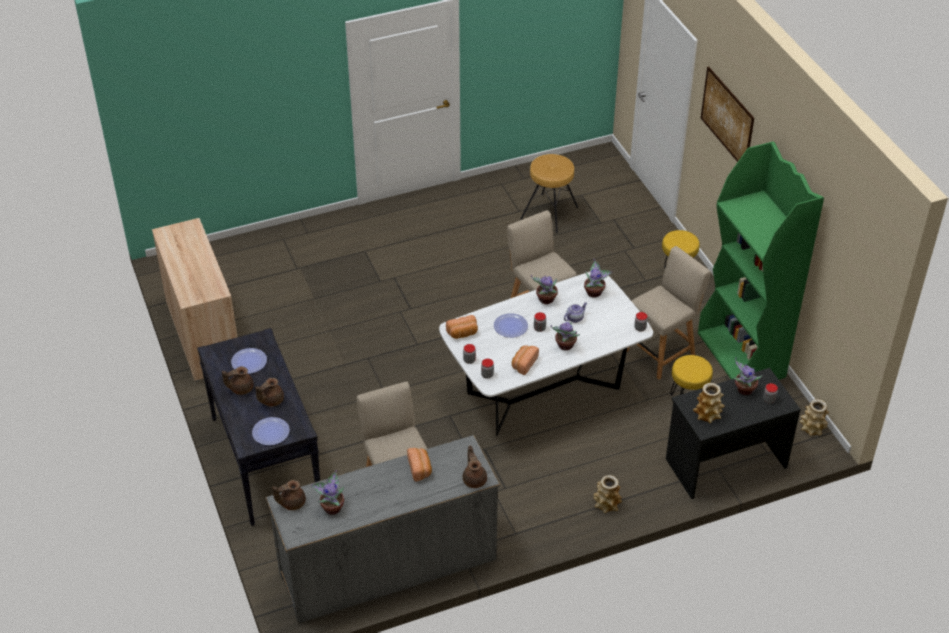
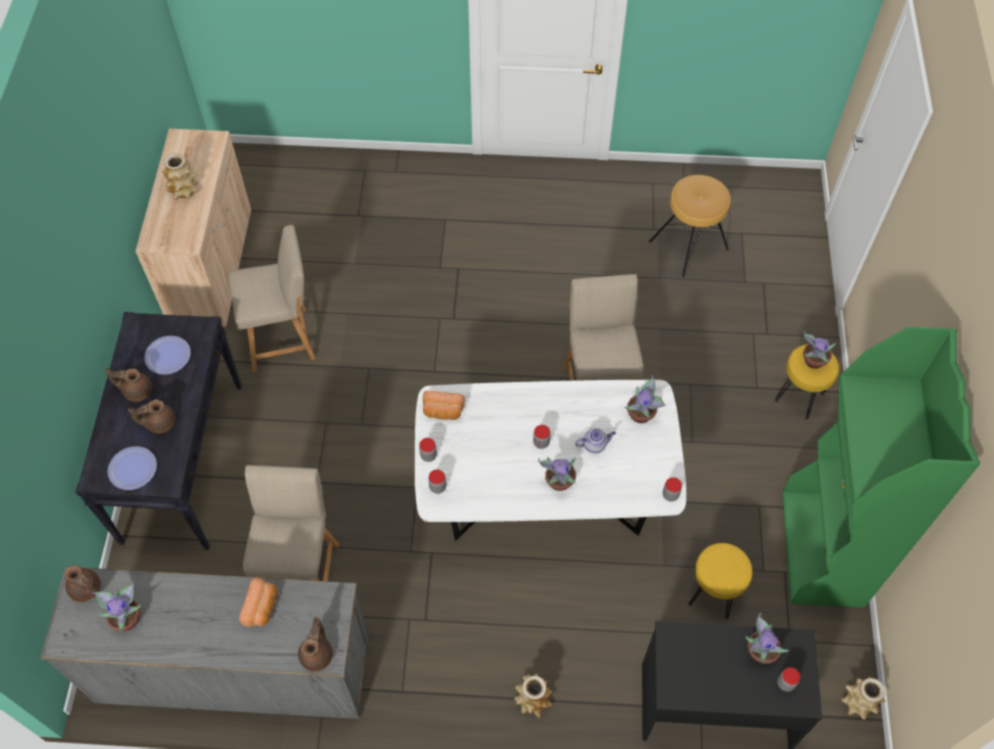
camera: 25 degrees right, 15 degrees up
(291, 503) = (87, 589): brown teapot -> brown teapot turned 150 degrees counterclockwise
(510, 326) = (507, 424): plate -> none
(523, 364) = (491, 489): bread -> none
(545, 300) = (572, 401): potted plant -> potted plant (812, 361)
(662, 352) = (721, 502): beige chair -> beige chair (284, 338)
(708, 415) = (688, 671): vase -> vase (184, 190)
(727, 117) = (924, 244): picture -> none

